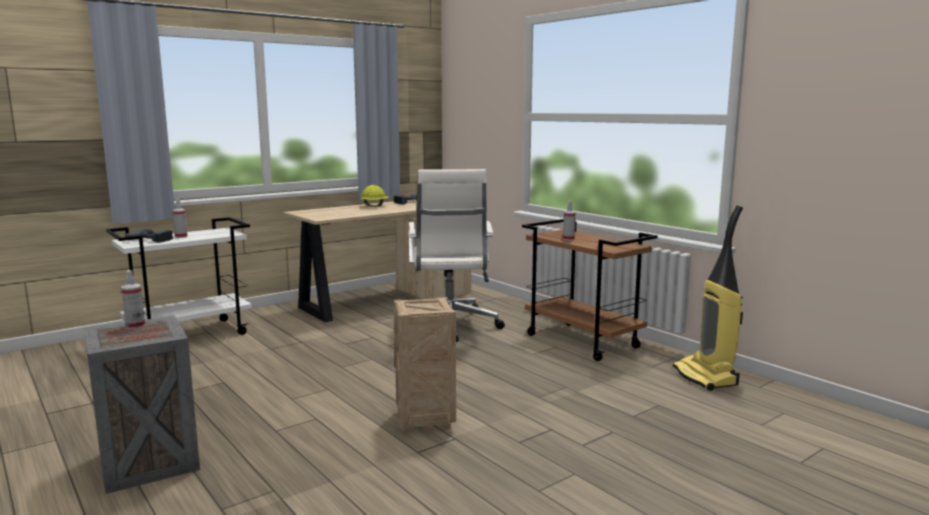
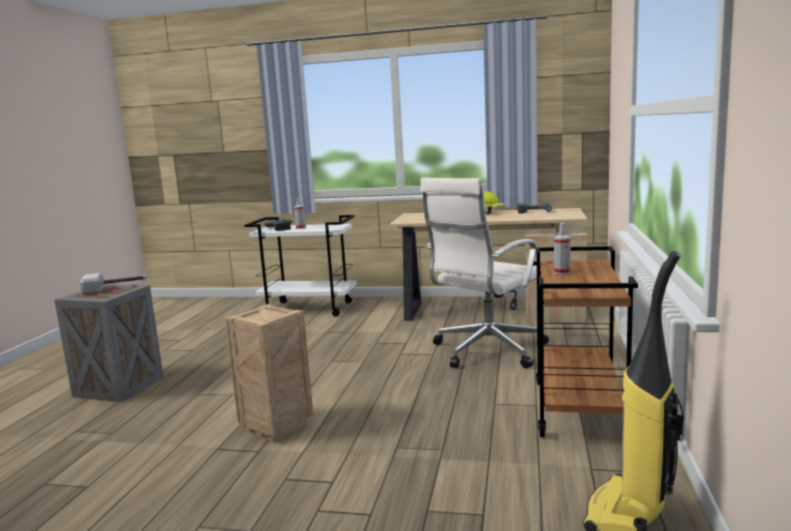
camera: 50 degrees right, 0 degrees up
(135, 326) = (115, 288): spray bottle -> hammer

